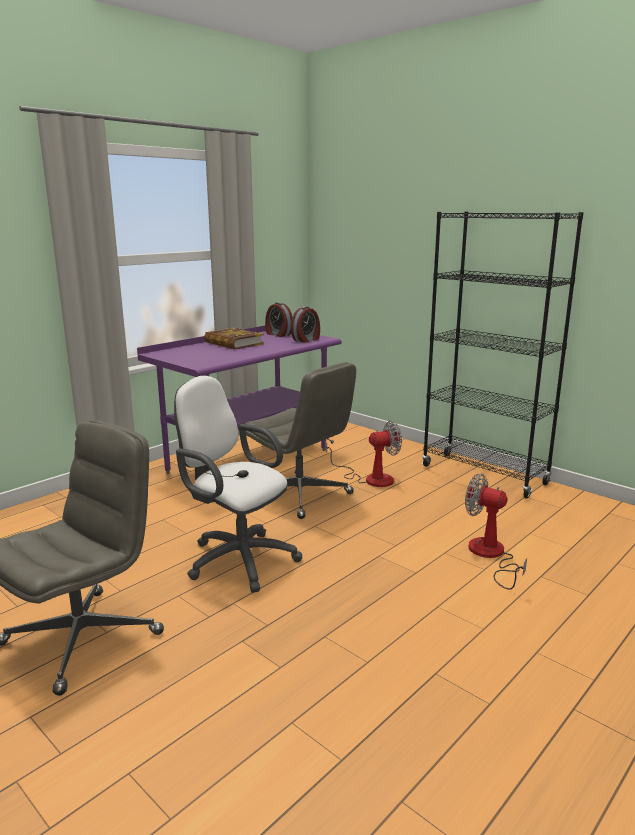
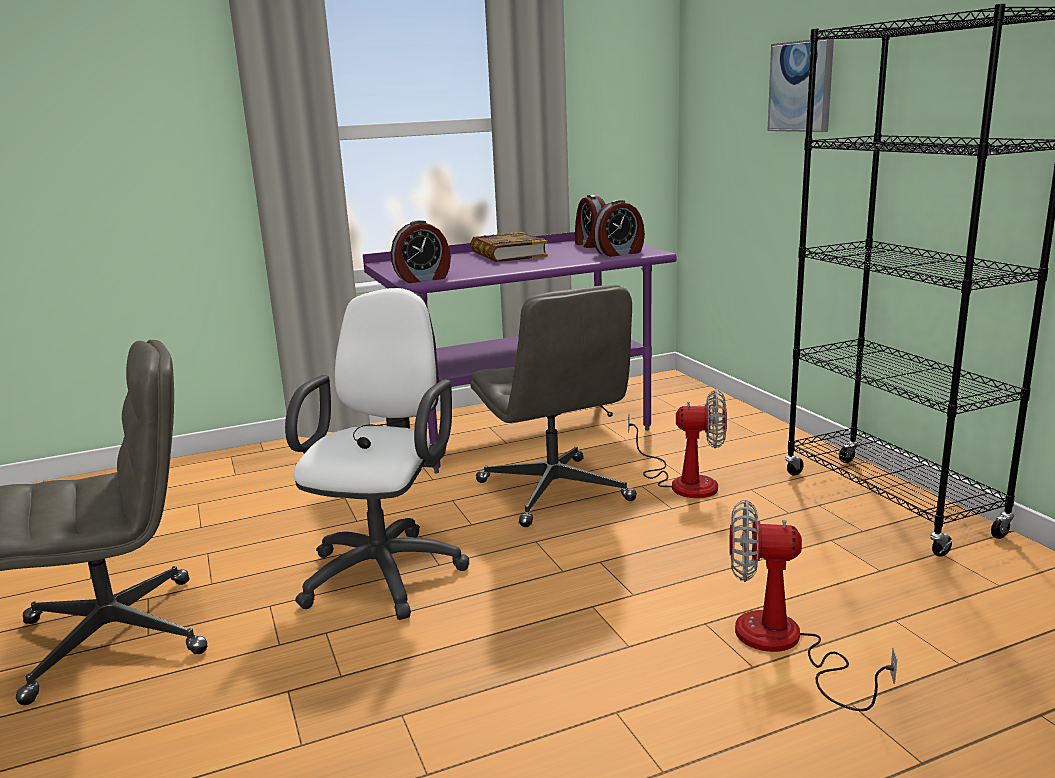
camera: 25 degrees right, 0 degrees up
(204, 363) = (423, 279): none -> alarm clock
(237, 559) = (387, 569): white office chair -> white office chair turned 45 degrees clockwise
(405, 238) = (801, 86): none -> picture
(490, 556) = (784, 645): fan -> fan turned 45 degrees counterclockwise

